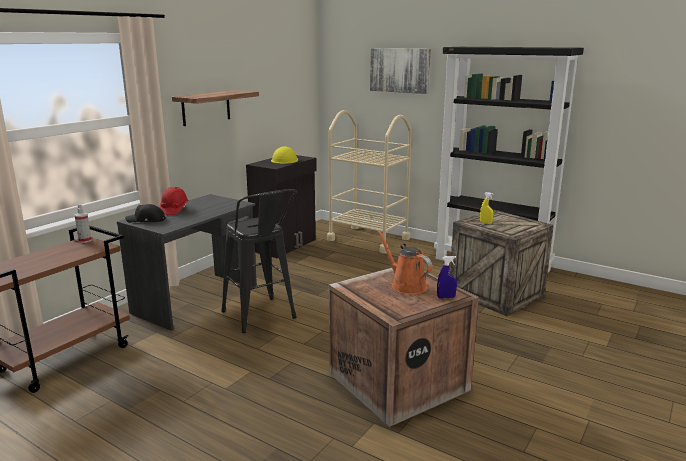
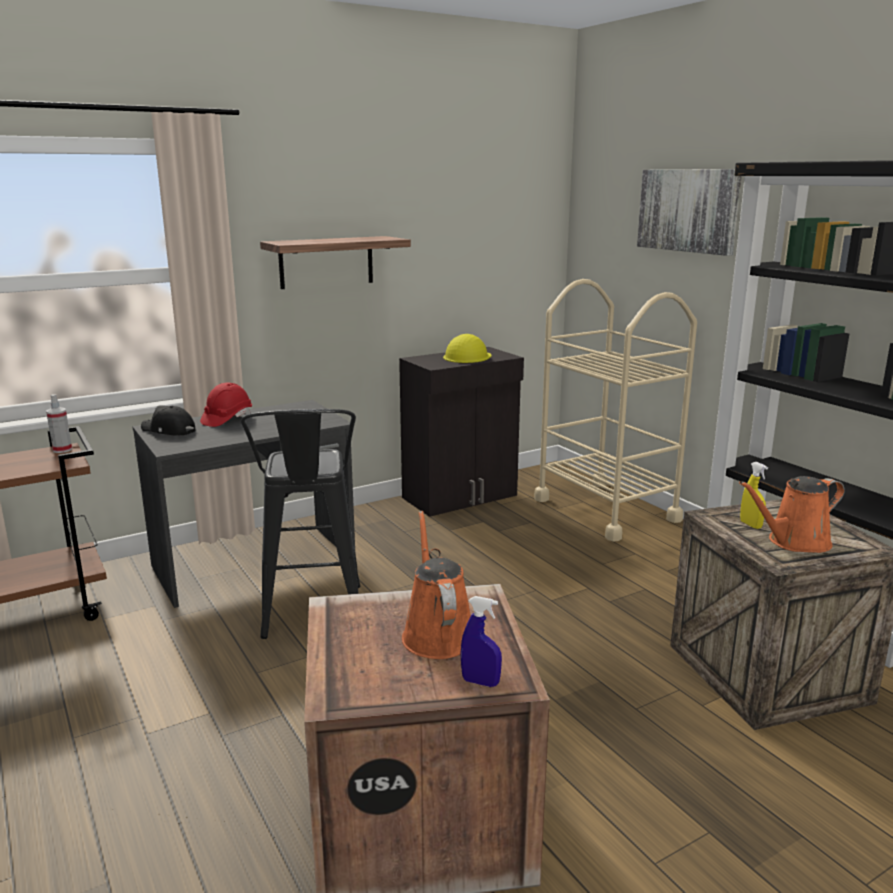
camera: 25 degrees right, 0 degrees up
(509, 226) = (794, 542): none -> orange watering can

